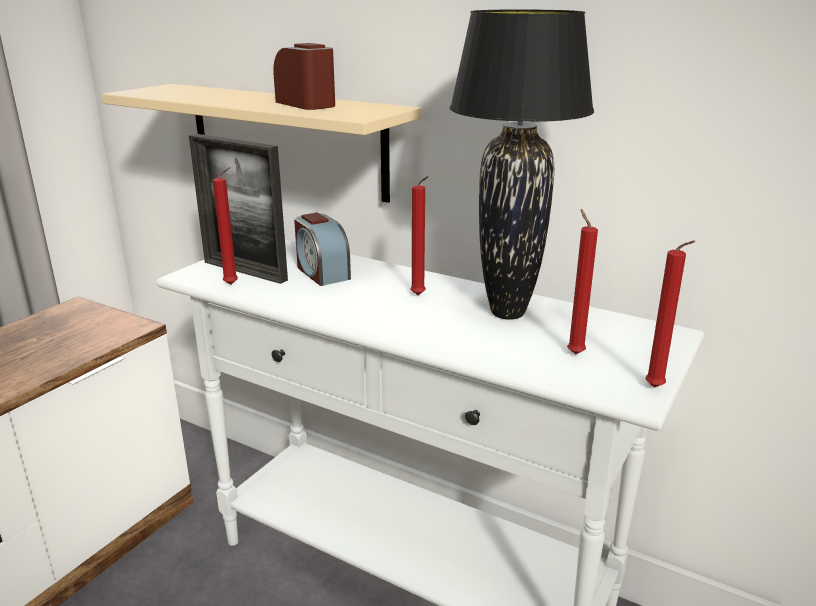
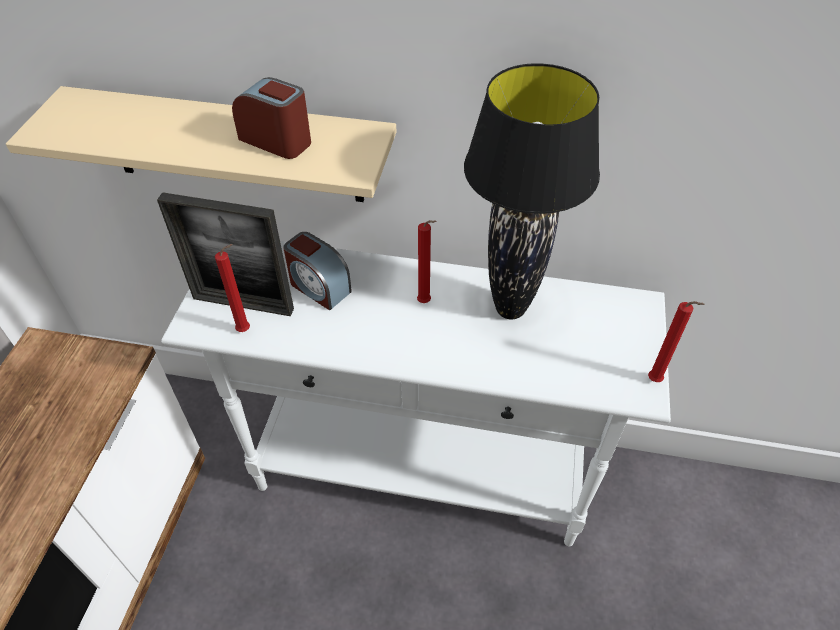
camera: 20 degrees left, 25 degrees up
(574, 353) = (582, 352): red candle -> none

